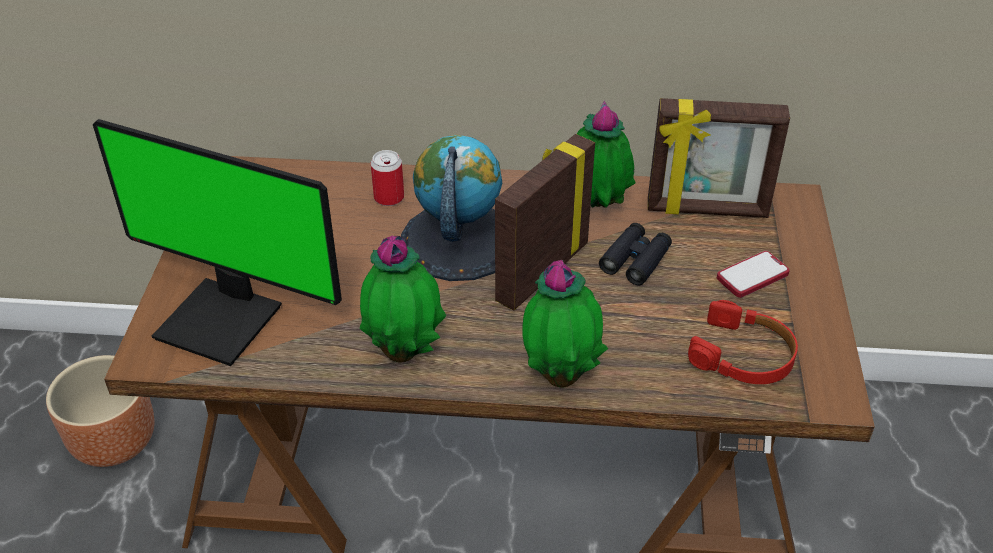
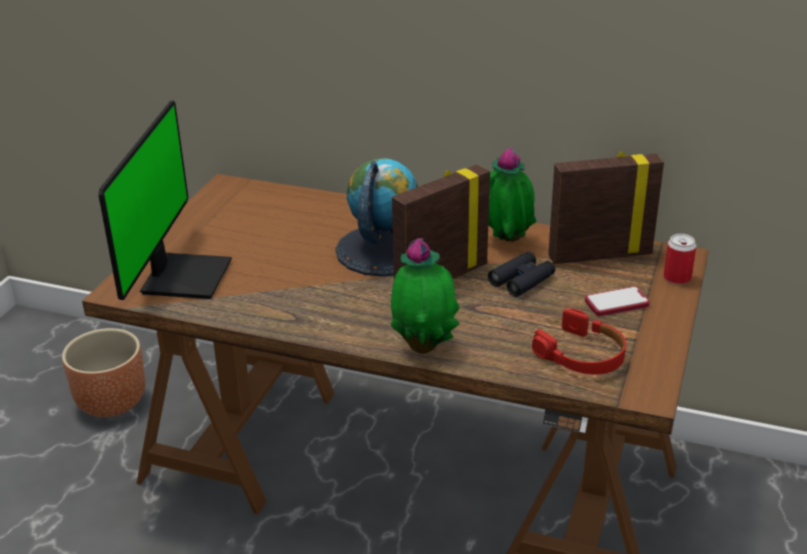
camera: 15 degrees right, 10 degrees down
(223, 319) = (182, 276): monitor -> monitor turned 120 degrees counterclockwise
(389, 197) = (342, 216): can -> can (677, 278)
(405, 351) = (309, 314): potted plant -> none
(707, 210) = (599, 255): picture frame -> picture frame turned 150 degrees clockwise

